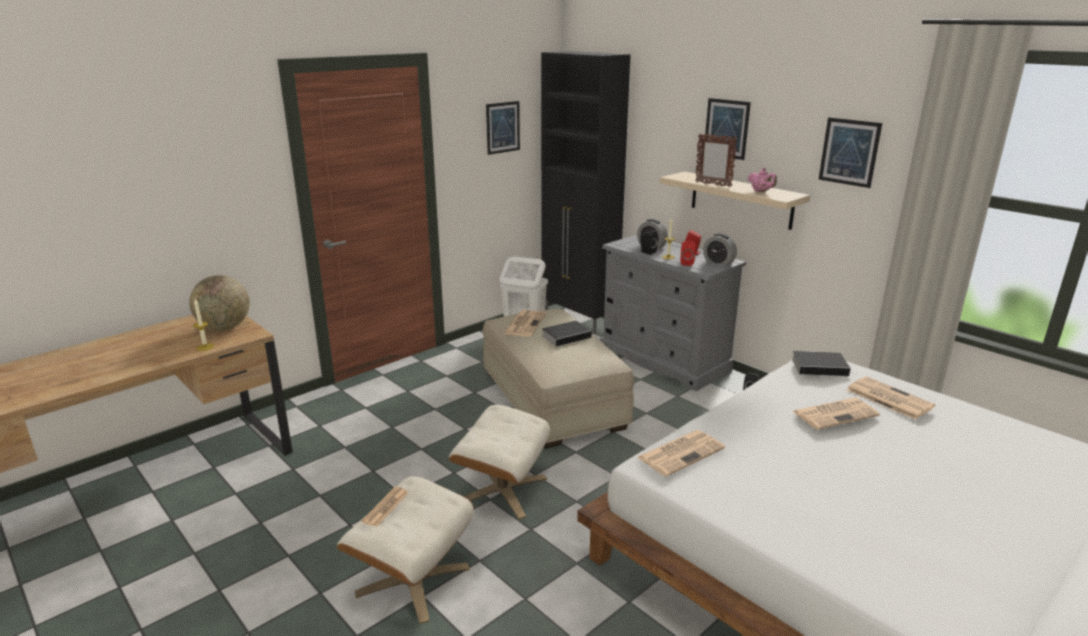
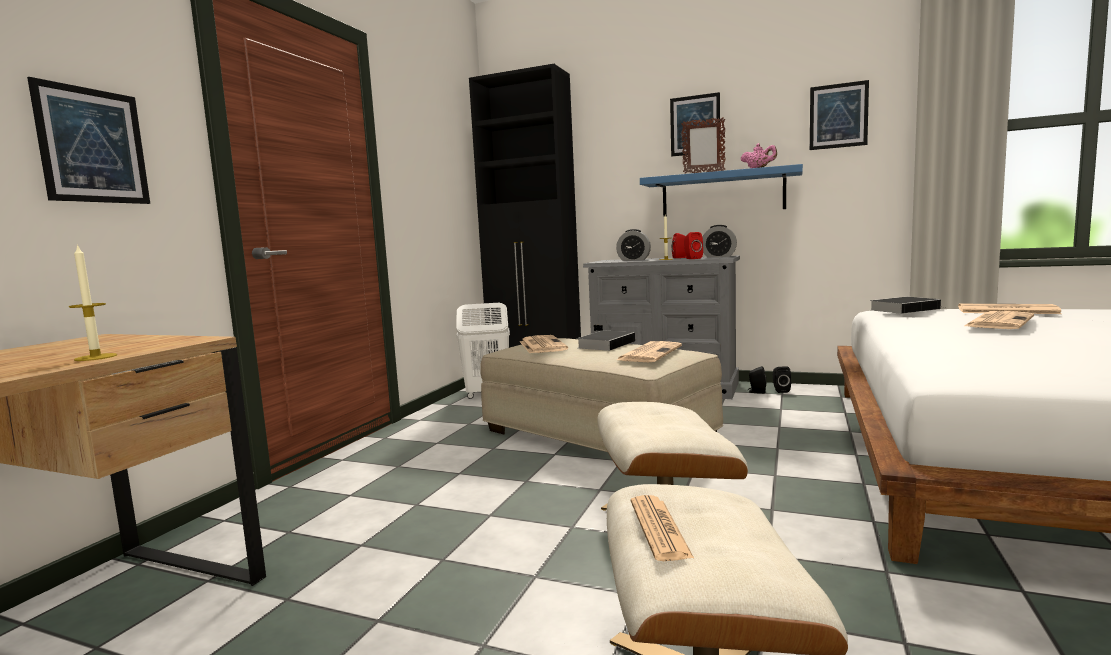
camera: 25 degrees left, 15 degrees down
(225, 327) = (118, 343): globe -> none
(503, 127) = (439, 152): picture -> picture (93, 145)
(646, 252) = (638, 260): black speaker -> black speaker (756, 392)
(681, 452) = (955, 362): newspaper -> newspaper (649, 353)
(741, 200) = (722, 194): beige shelf -> blue shelf

